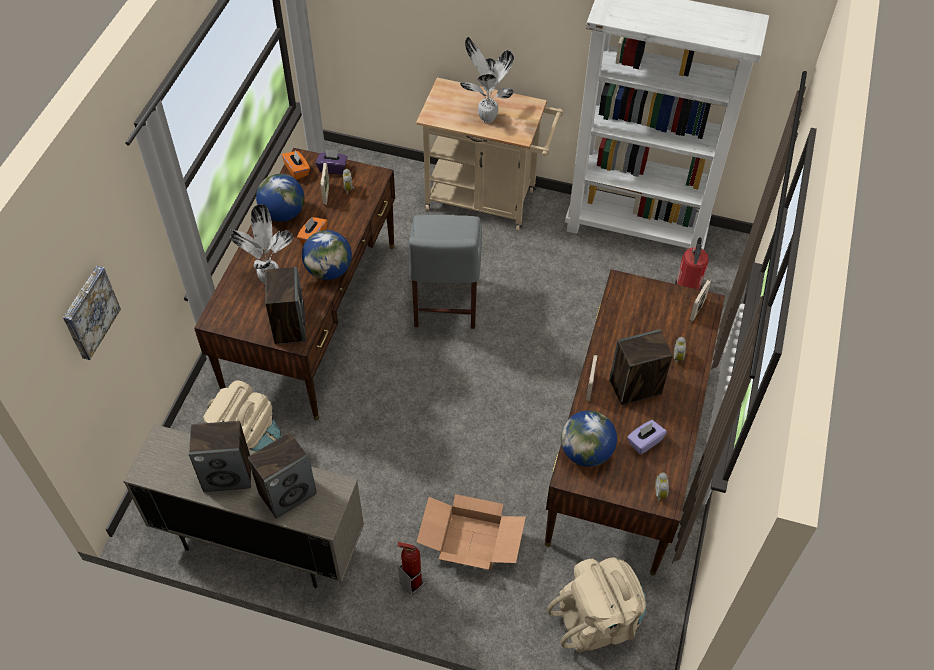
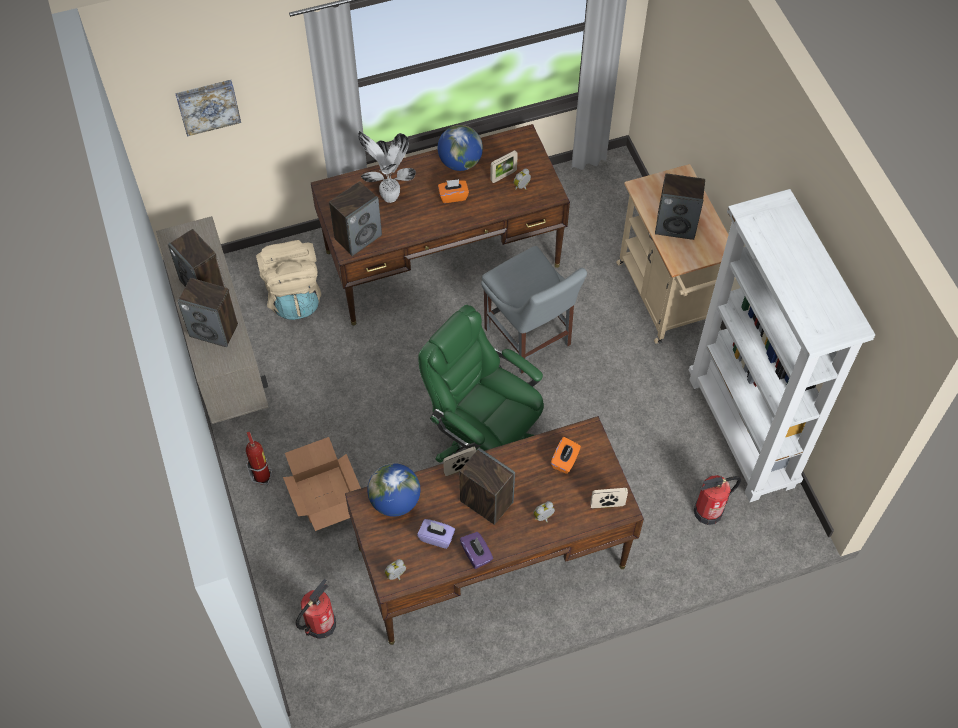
camera: 55 degrees right, 5 degrees up
(297, 170) = (511, 142): orange tissue box -> orange tissue box (565, 461)
(329, 270) = (430, 227): globe -> none
(332, 168) = (534, 162): purple tissue box -> purple tissue box (476, 554)
(445, 306) = (529, 340): grey chair -> grey chair turned 90 degrees counterclockwise
(486, 117) = (676, 225): potted plant -> speaker
(508, 390) = (483, 436): none -> green office chair
(598, 620) = (320, 624): beige backpack -> fire extinguisher

